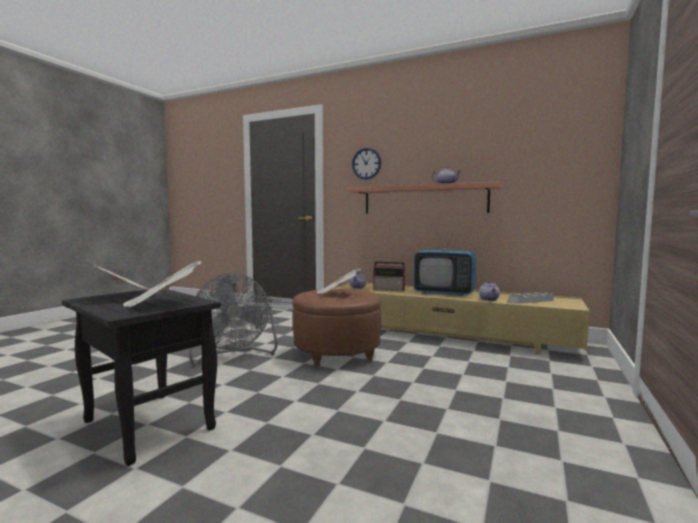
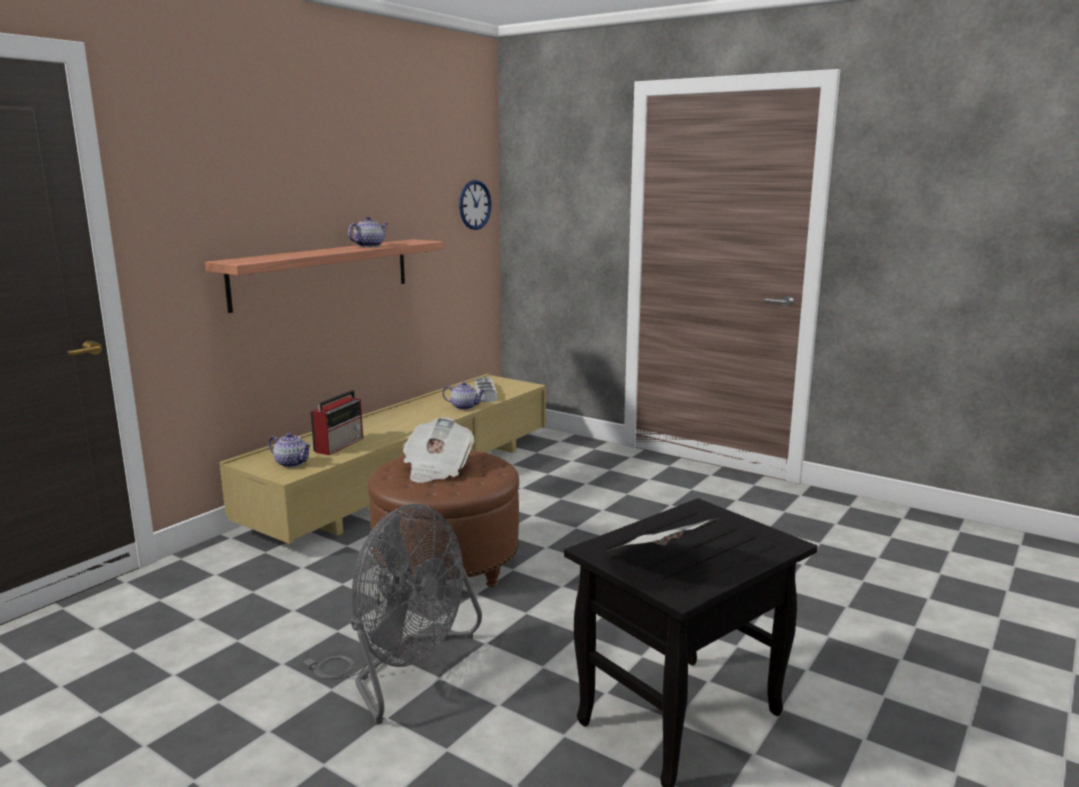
camera: 80 degrees left, 10 degrees up
(162, 304) = (717, 528): newspaper -> none
(229, 356) = (398, 670): grey fan -> grey fan turned 45 degrees clockwise
(366, 163) = (217, 205): wall clock -> wall clock (474, 205)
(444, 293) = (403, 419): television -> none

